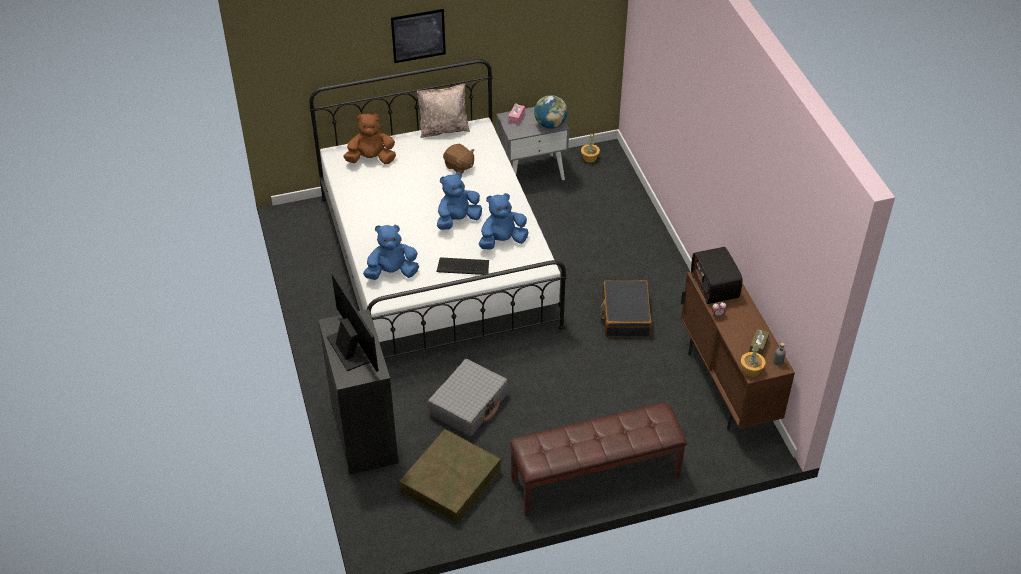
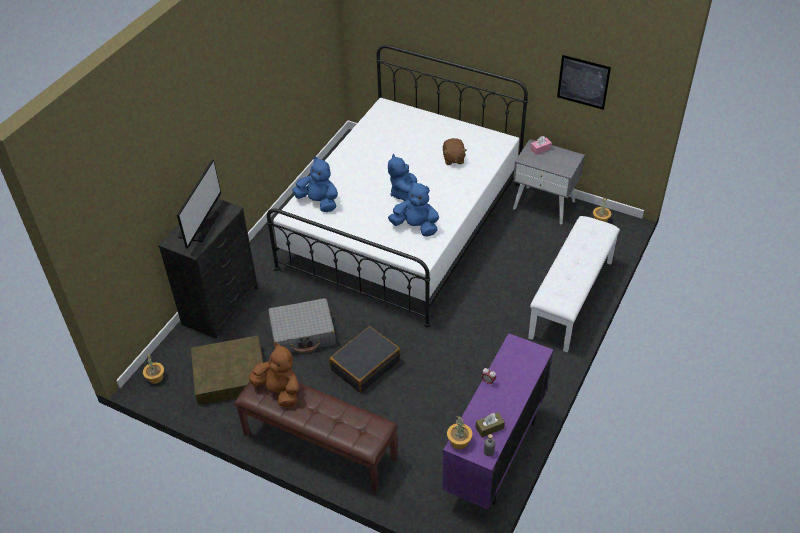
camera: 45 degrees right, 0 degrees up
(371, 159) = (402, 121): brown plush toy -> brown plush toy (279, 391)
(387, 533) = (155, 377): none -> potted plant
(418, 35) = (472, 35): picture -> picture (583, 82)
(443, 129) = (476, 128): beige pillow -> none
(458, 220) = (405, 194): blue plush toy -> blue plush toy turned 105 degrees counterclockwise
(463, 267) = (367, 227): keyboard -> none
(550, 124) = (559, 167): globe -> none
(625, 315) = (484, 349): black suitcase -> black suitcase (365, 365)
(642, 234) = (572, 299): none -> white bench
(715, 286) = (517, 358): radio -> none
(727, 387) = (495, 456): brown cabinet -> purple cabinet

